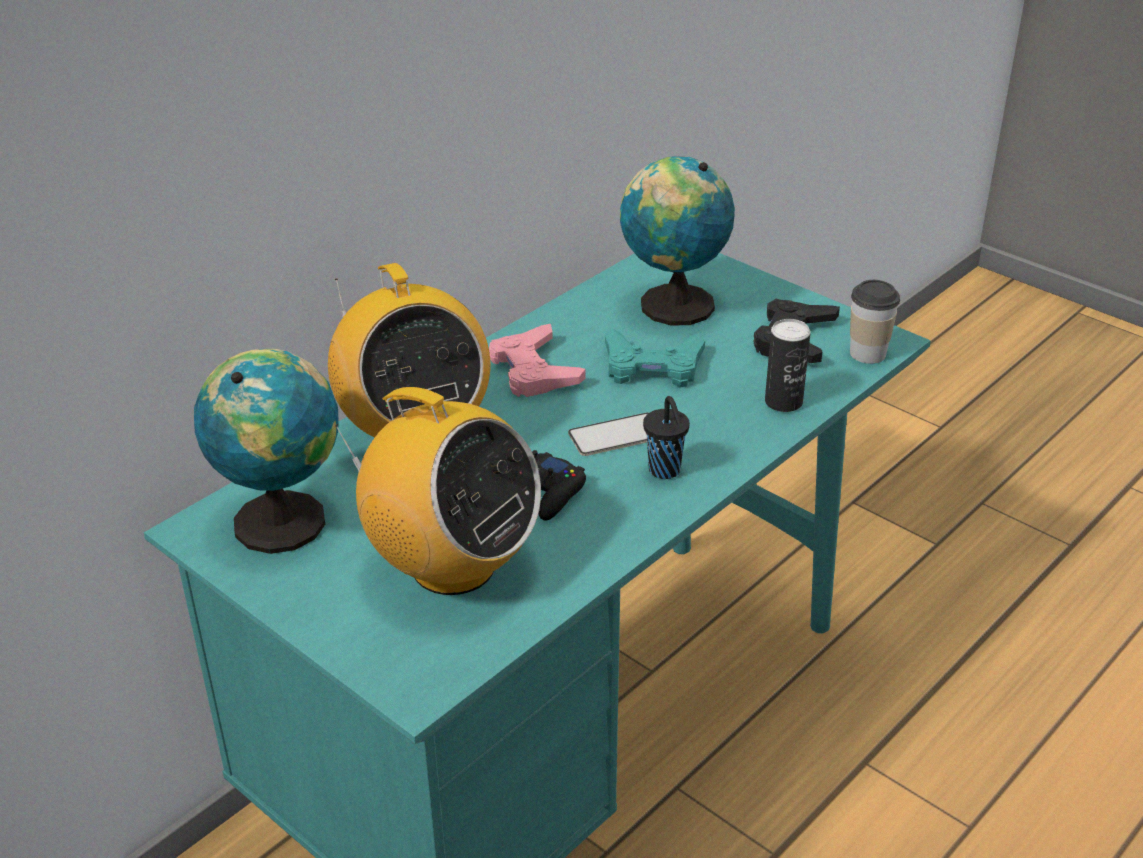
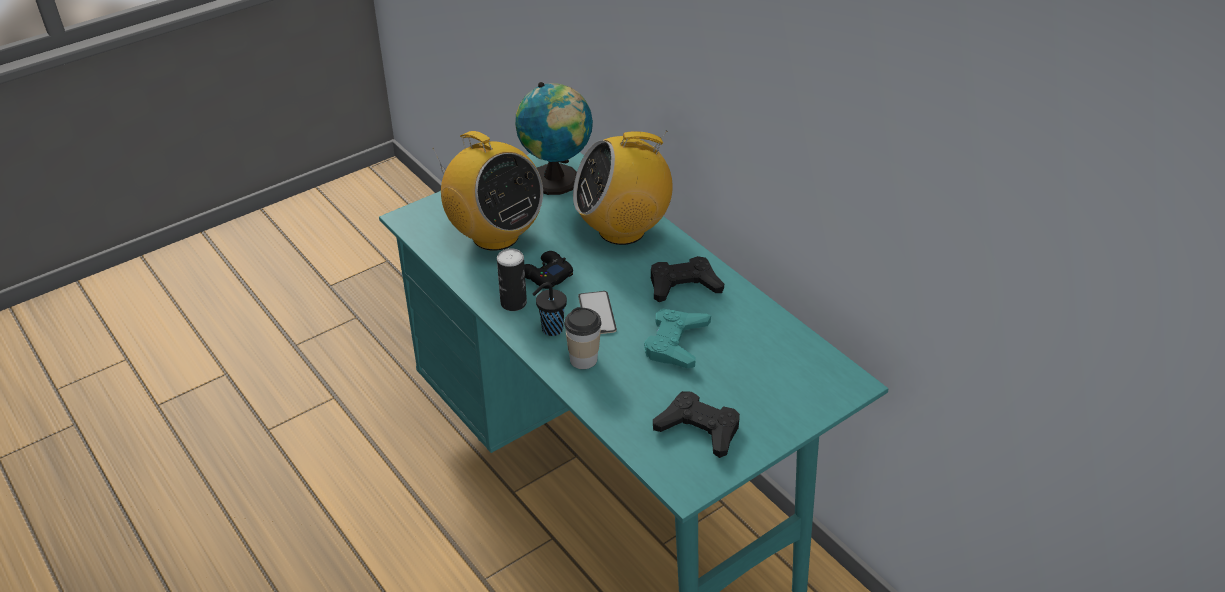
camera: 100 degrees right, 5 degrees up
(451, 566) = (494, 235): radio -> radio turned 90 degrees counterclockwise
(534, 370) = (683, 285): pink game controller -> black game controller
(671, 305) = (761, 367): globe -> none
(783, 402) = (613, 403): can -> can (513, 303)
(867, 353) = (668, 469): cup -> cup (583, 359)

